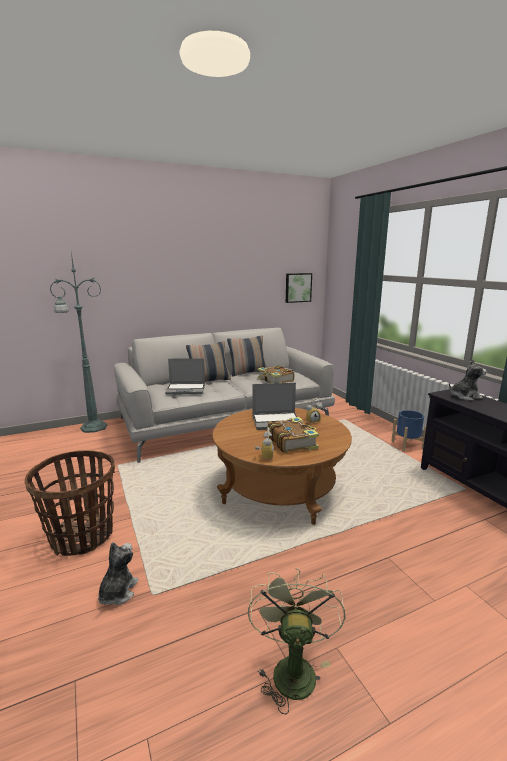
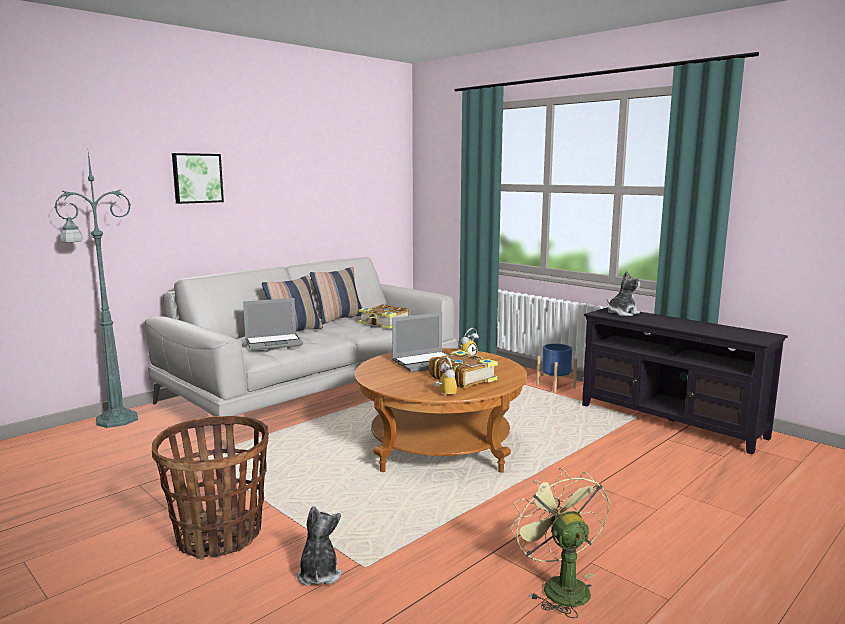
camera: 20 degrees left, 5 degrees down
(298, 287) = (381, 203): picture -> picture (197, 178)

